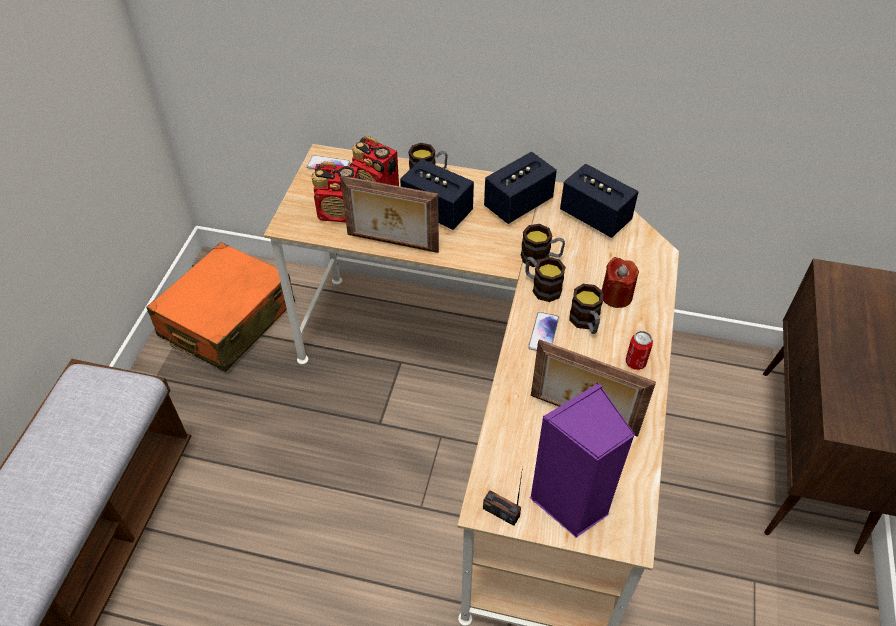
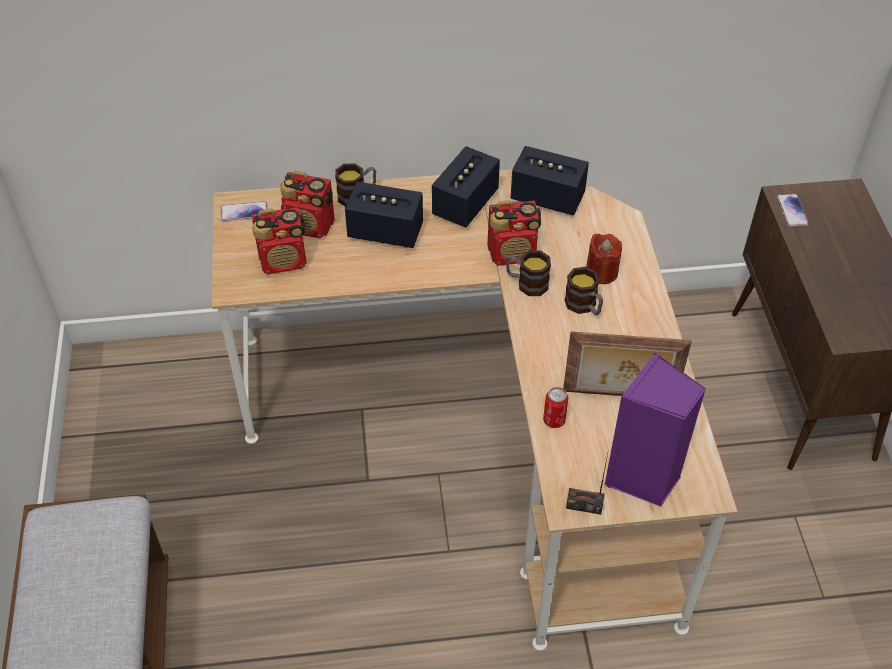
camera: 20 degrees left, 0 degrees up
(227, 320) = (142, 420): orange suitcase -> none
(392, 244) = (355, 279): picture frame -> none
(541, 257) = (513, 253): mug -> radio
(543, 333) = (548, 328): phone -> phone (792, 211)
(635, 362) = (646, 331): can -> can (554, 420)

